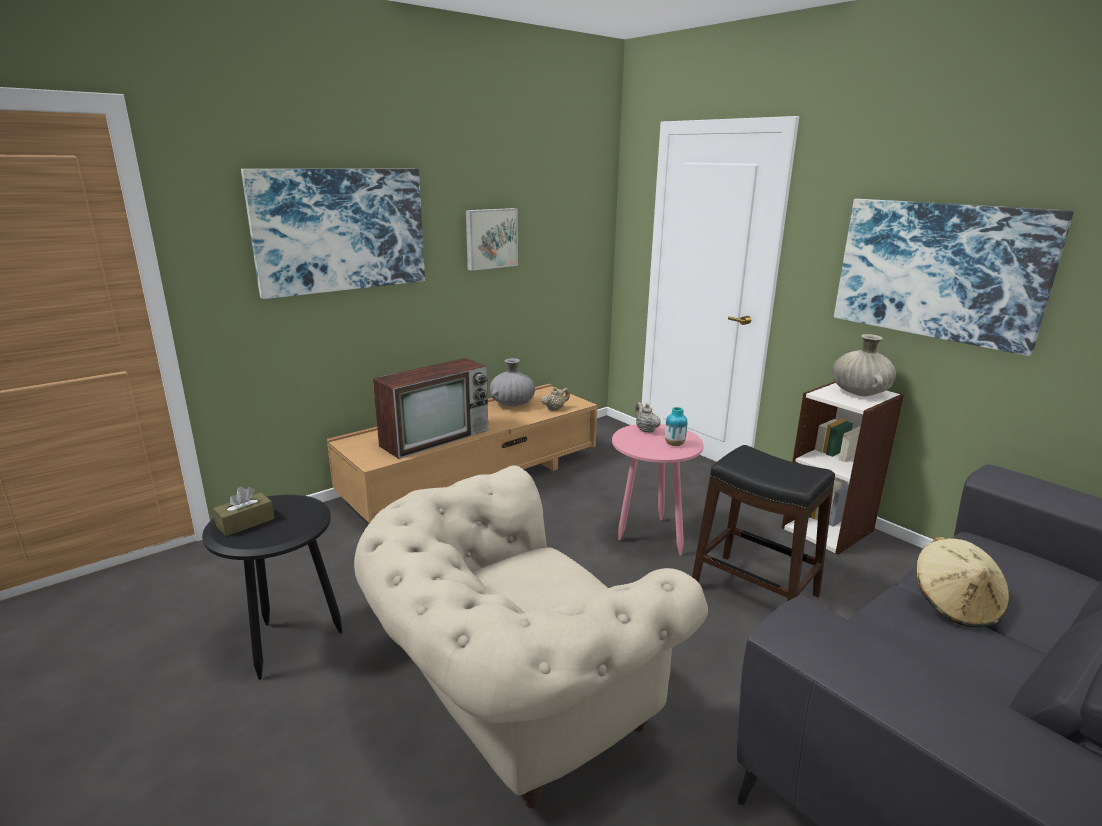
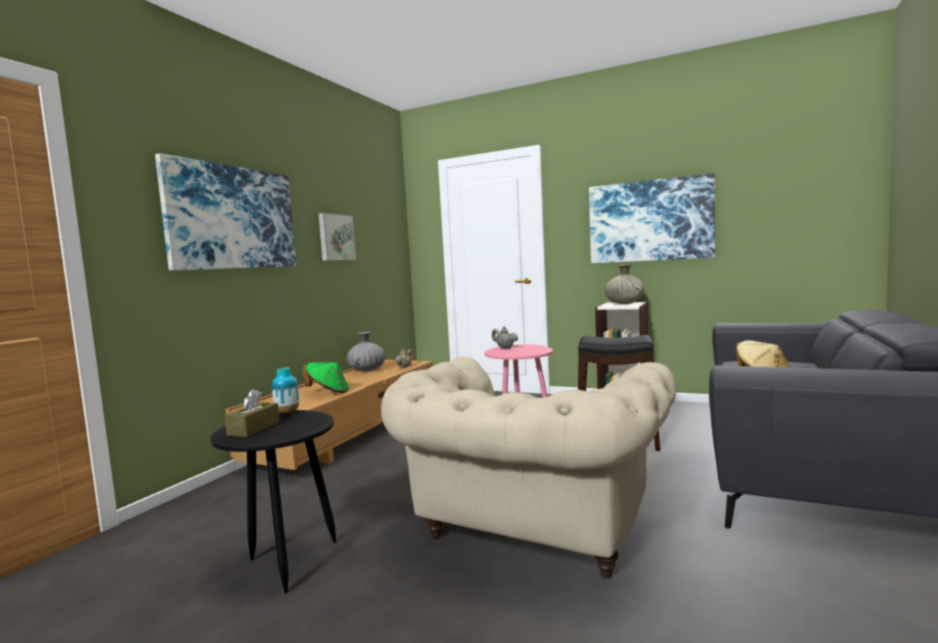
camera: 25 degrees left, 15 degrees down
(436, 437) = (328, 392): television -> green hat
(674, 444) = (533, 349): vase -> vase (287, 412)

